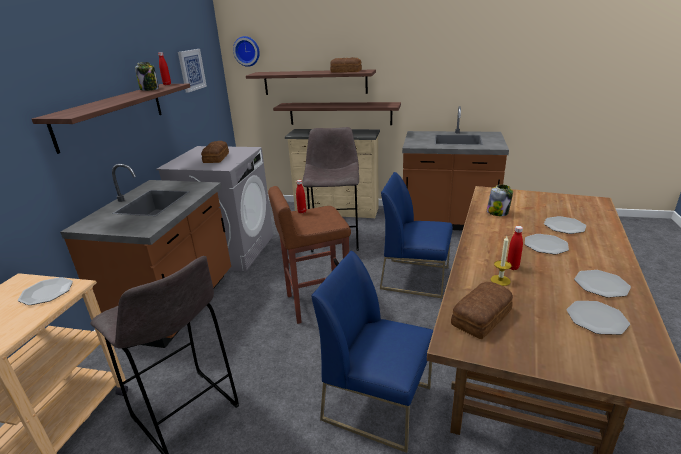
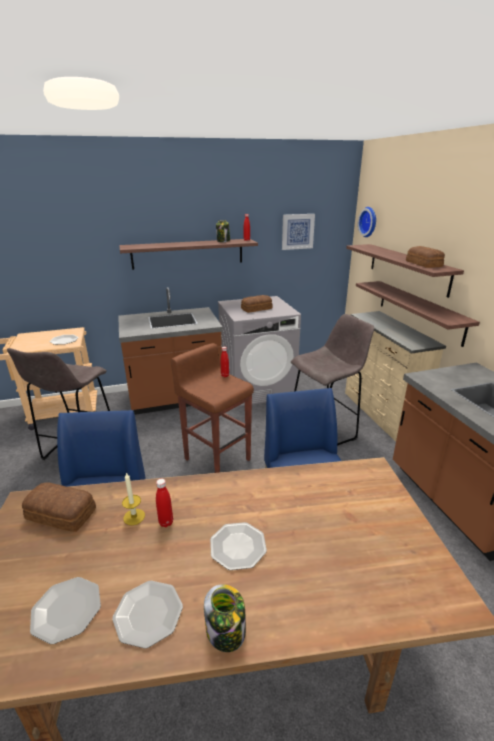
camera: 60 degrees right, 0 degrees up
(498, 212) = (310, 489): jar -> jar (226, 632)
(564, 226) = (312, 562): plate -> none

